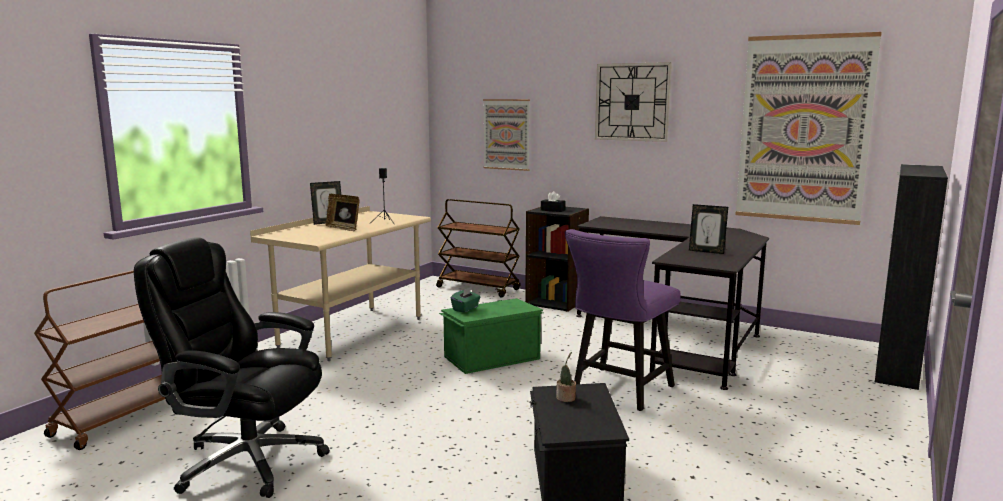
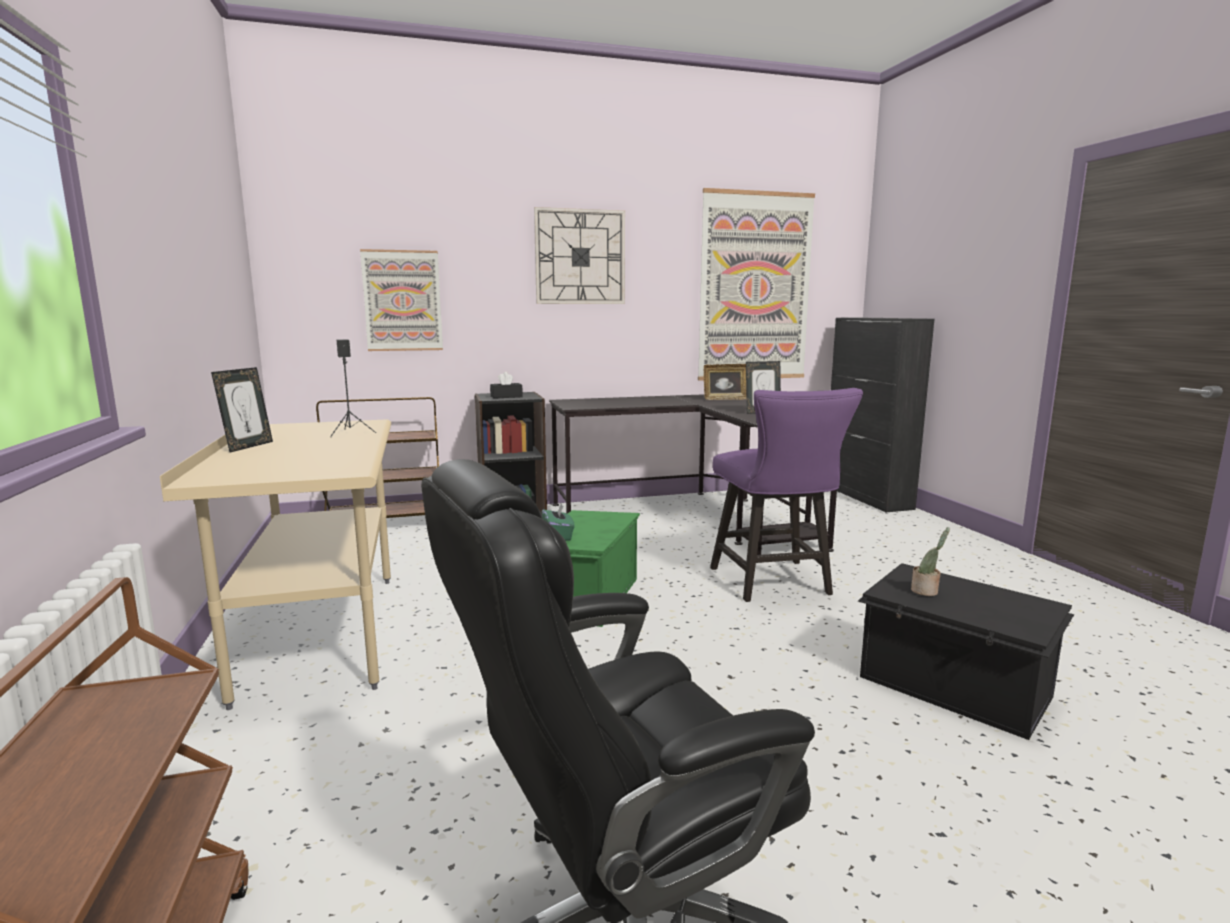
camera: 45 degrees left, 0 degrees up
(344, 228) = (315, 449): picture frame -> picture frame (725, 399)

